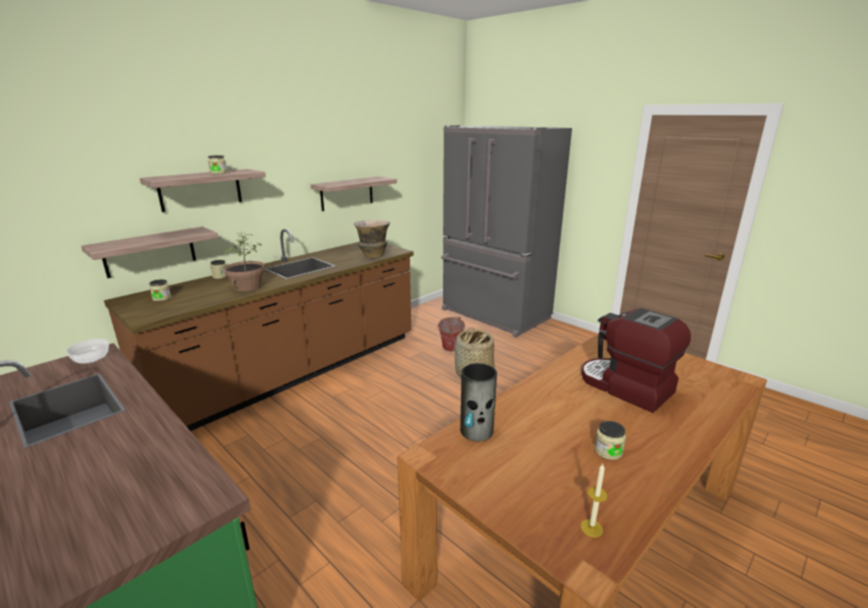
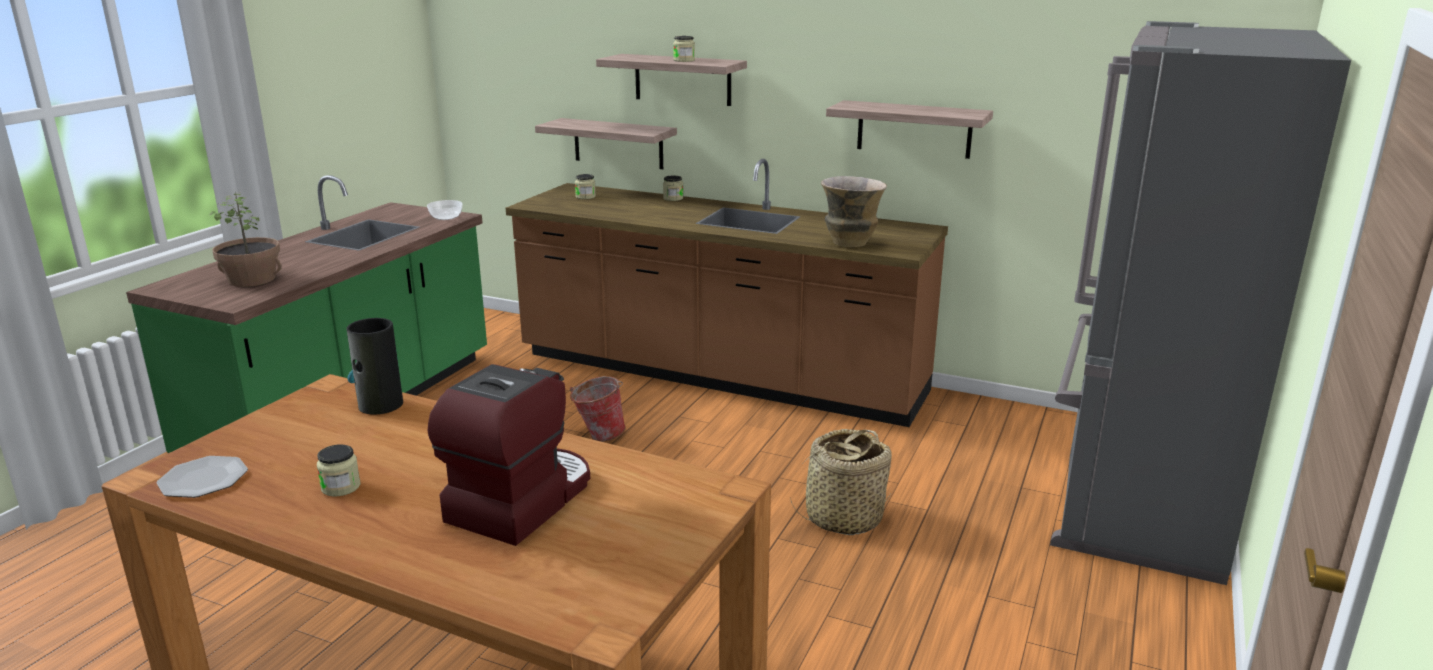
camera: 70 degrees right, 0 degrees up
(247, 286) = (649, 215): potted plant -> potted plant (252, 279)
(450, 349) = (911, 478): bucket -> bucket (598, 435)
(591, 528) = (203, 479): candle -> plate

